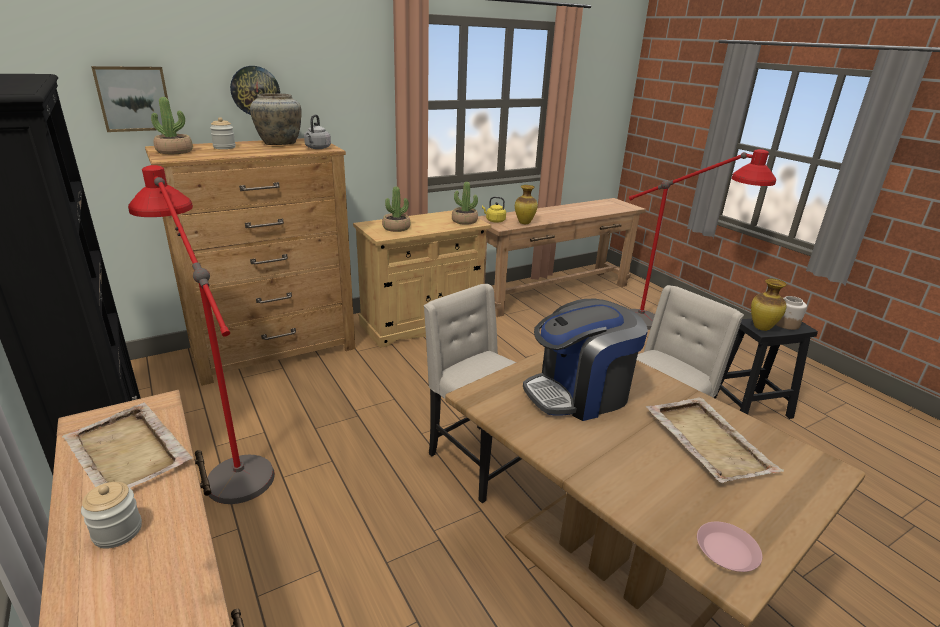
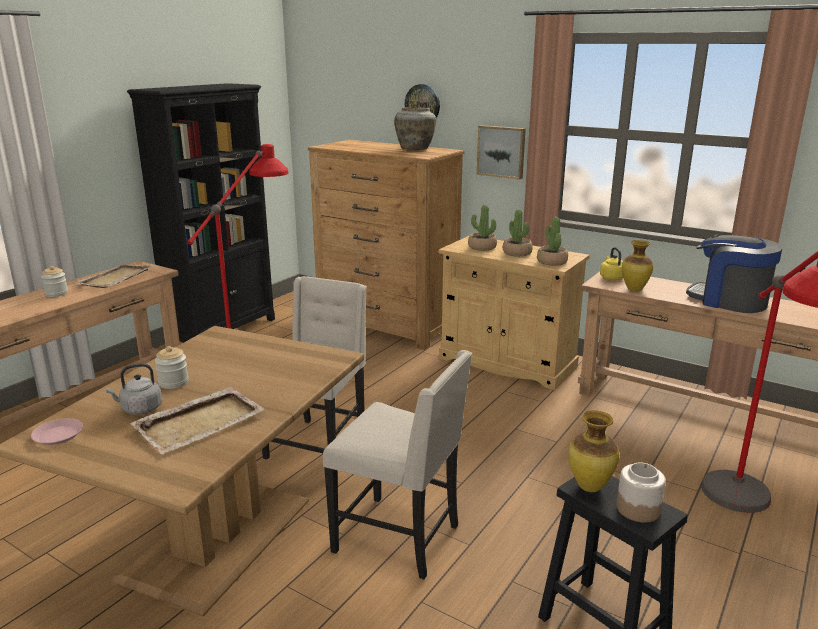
camera: 65 degrees right, 5 degrees down
(134, 98) = (350, 105): picture -> picture (501, 151)
(175, 151) = (343, 144): potted plant -> potted plant (517, 253)
(224, 147) = (376, 146): jar -> jar (173, 382)
(317, 148) = (419, 155): grey kettle -> grey kettle (139, 409)
(579, 393) = (244, 365): coffee machine -> coffee machine (728, 301)

